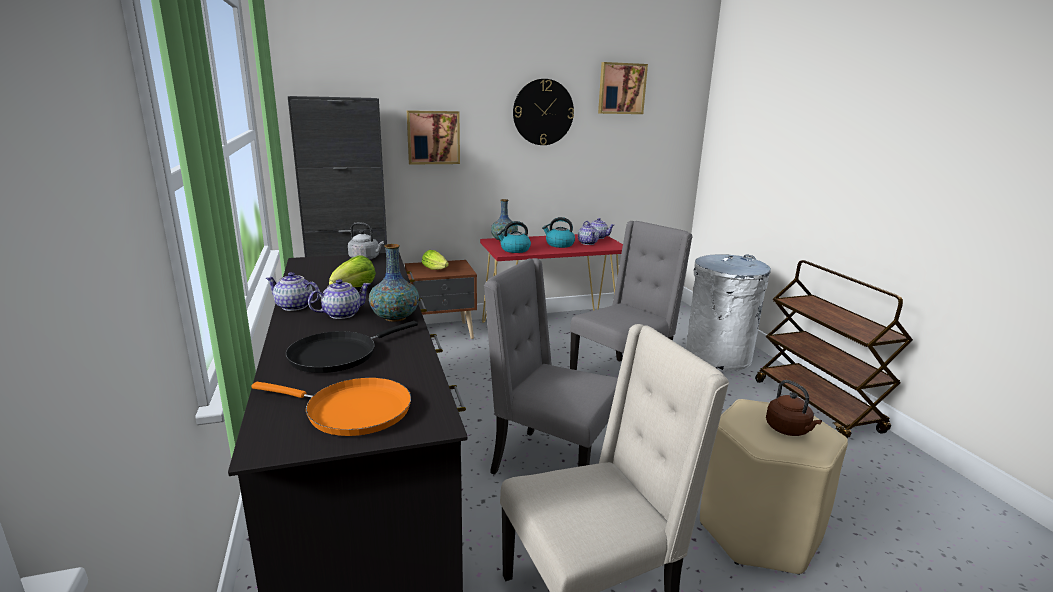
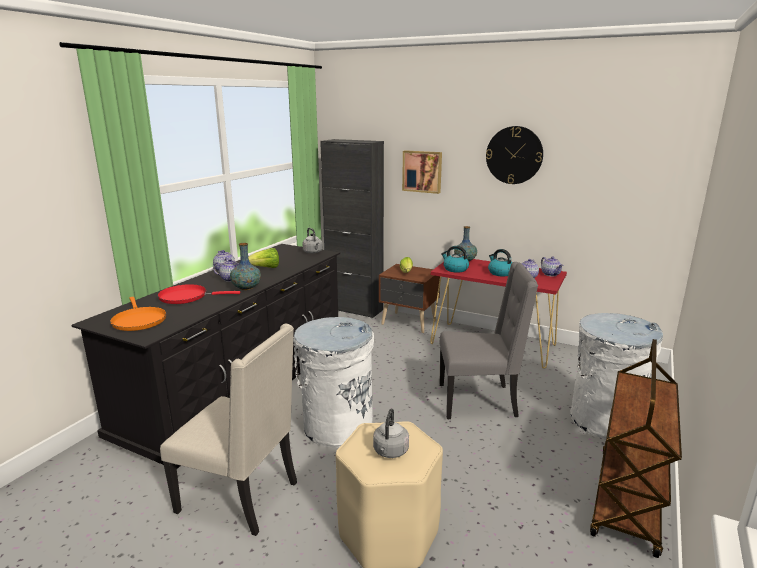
camera: 45 degrees right, 0 degrees up
(338, 355) = (187, 297): black frying pan -> red frying pan
(551, 466) = (337, 426): grey chair -> white trash can
(621, 88) = (597, 135): picture -> none
(789, 430) = (390, 452): brown kettle -> grey kettle

